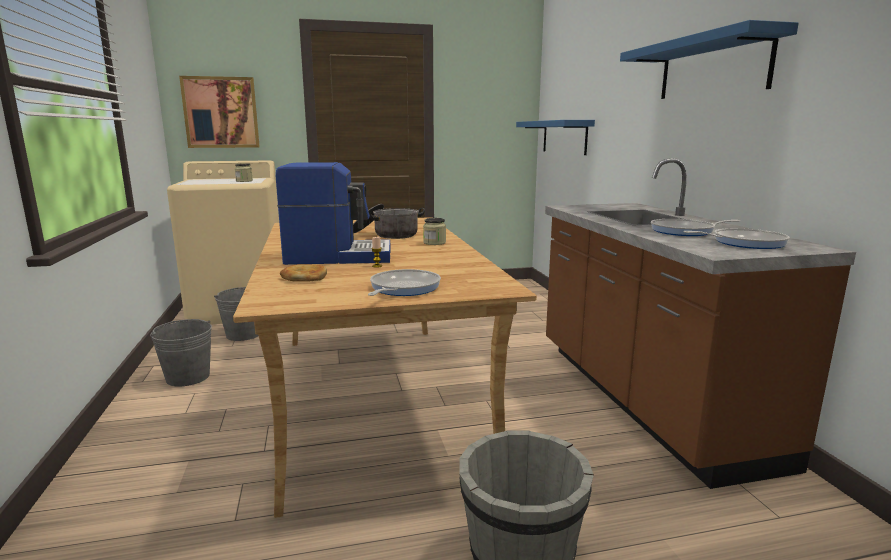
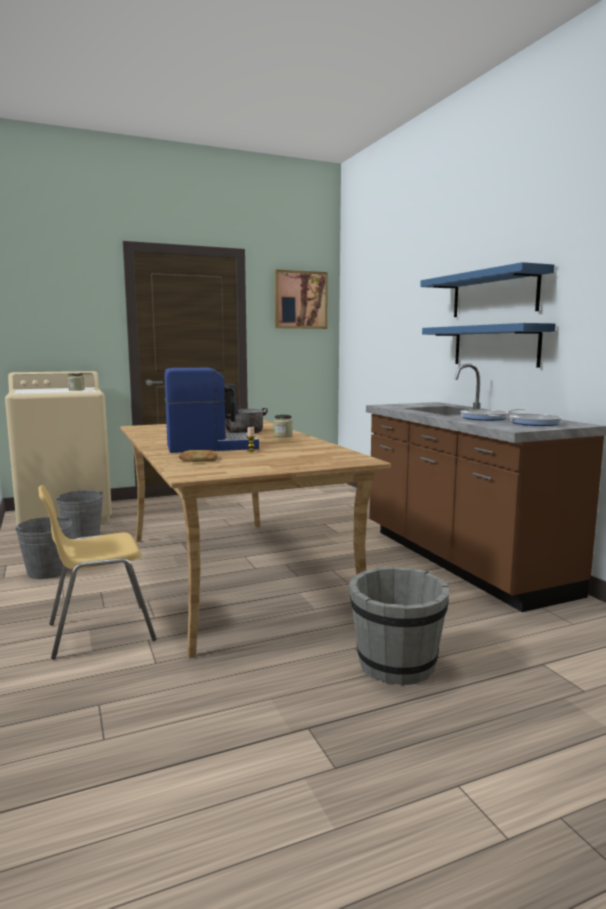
camera: 10 degrees left, 5 degrees down
(198, 465) = (99, 631): none -> yellow chair
(221, 112) = (46, 326): picture -> picture (300, 300)
(402, 288) = (286, 463): frying pan -> none
(564, 137) = (366, 348): blue shelf -> blue shelf (495, 346)

